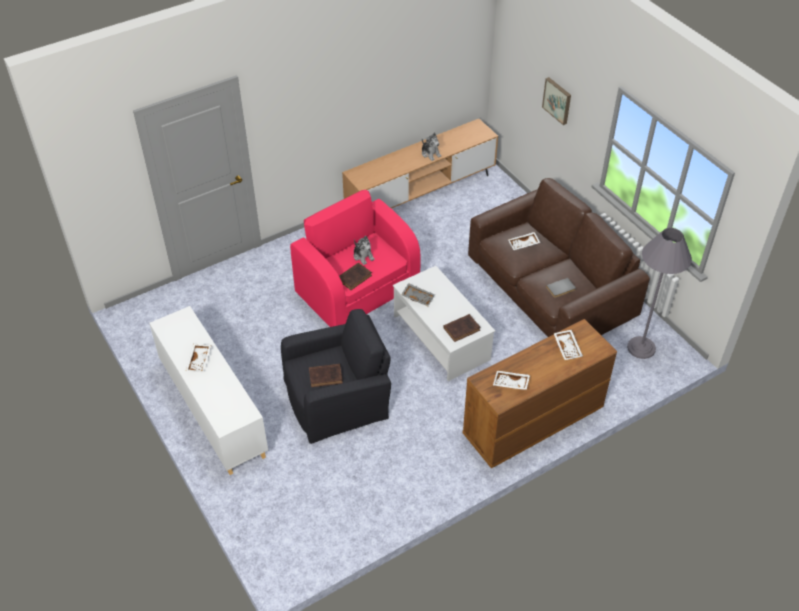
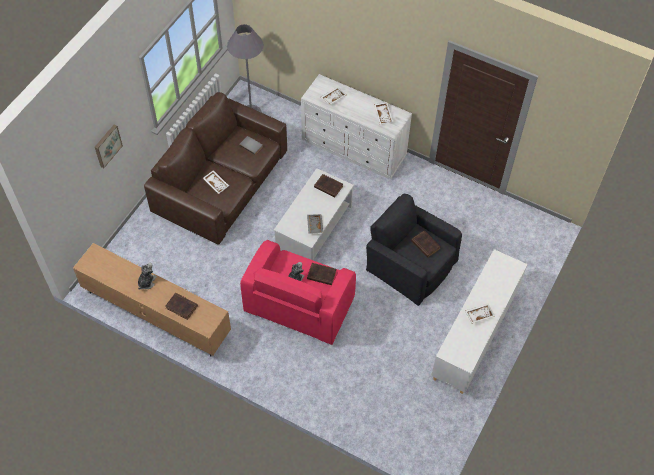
camera: 120 degrees left, 10 degrees up
(386, 166) = (182, 307): none -> brown book
(532, 422) = (354, 148): brown dresser -> white dresser

